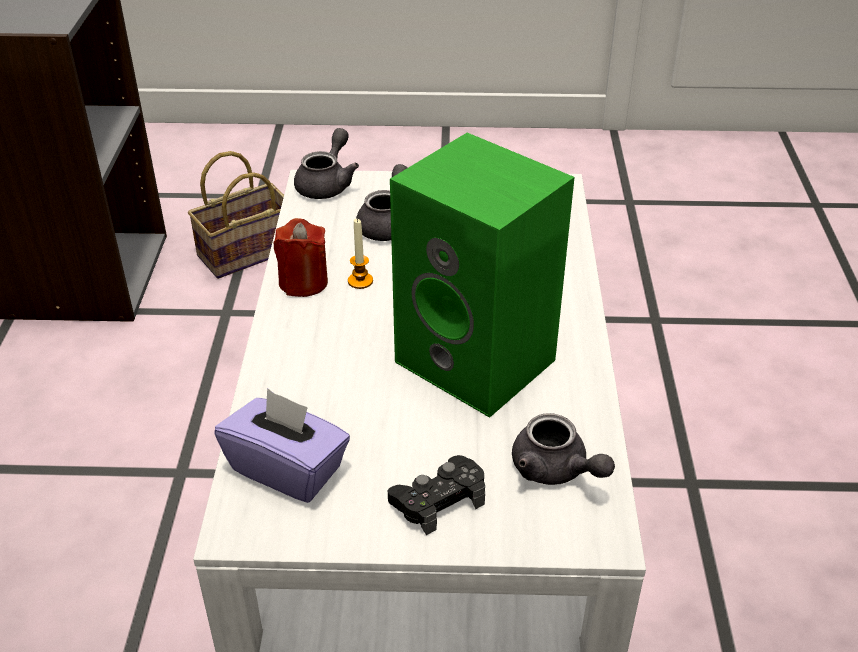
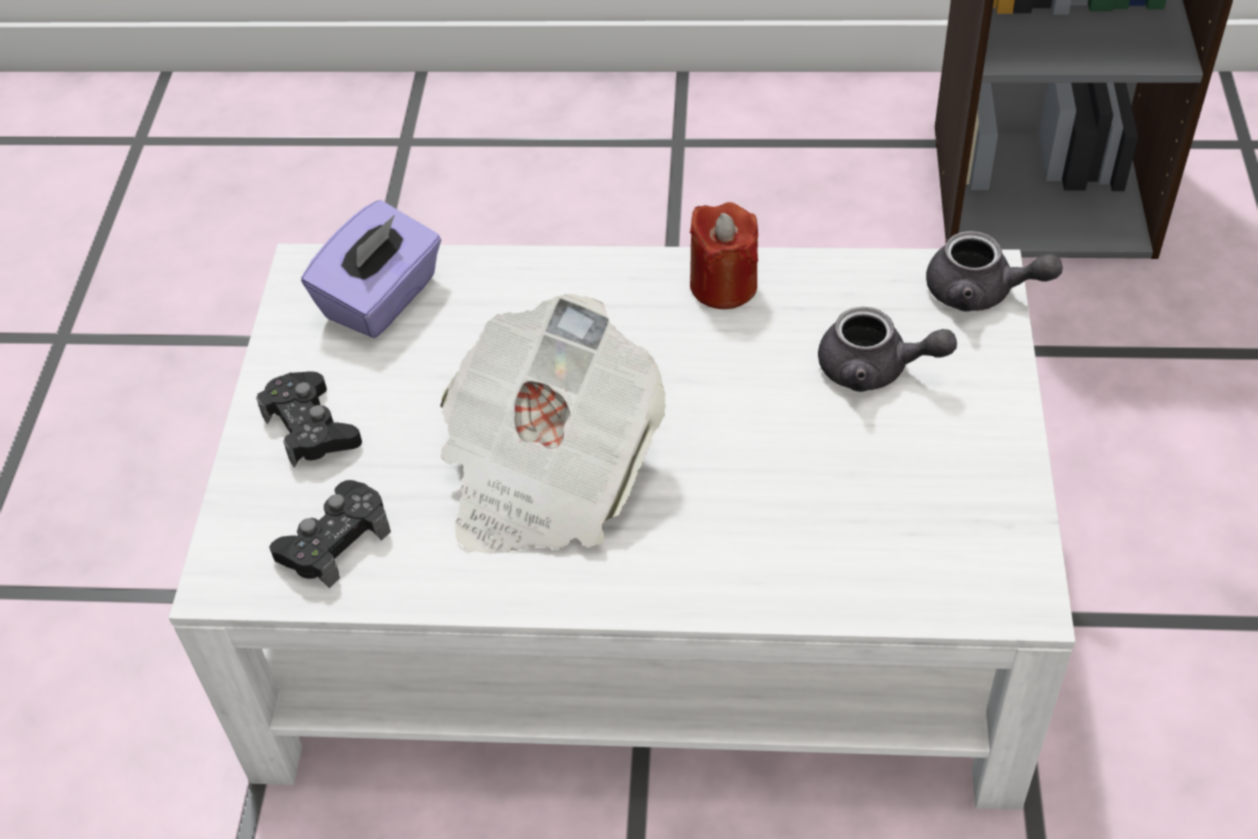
camera: 95 degrees right, 10 degrees up
(248, 251) = (1141, 357): basket -> none
(360, 281) = (727, 342): candle -> none
(480, 361) = (547, 471): green speaker -> newspaper
(555, 470) = (335, 541): grey teapot -> black game controller

